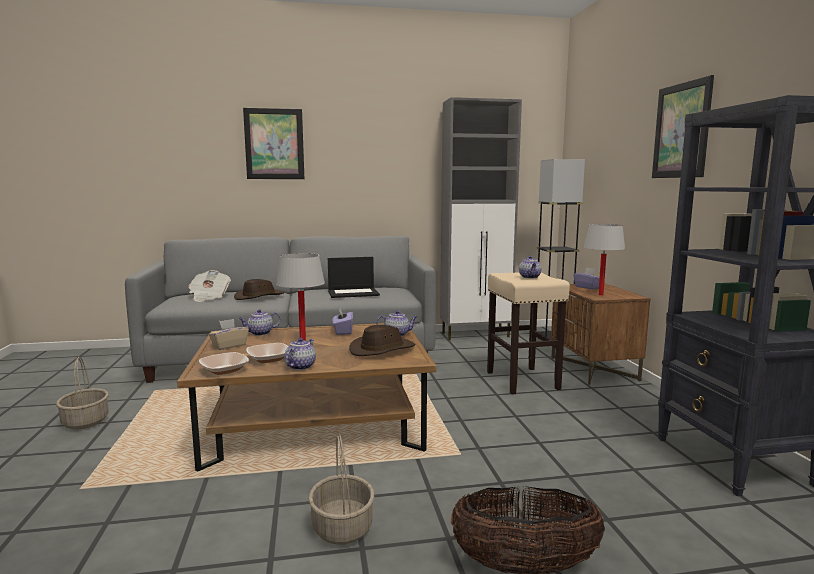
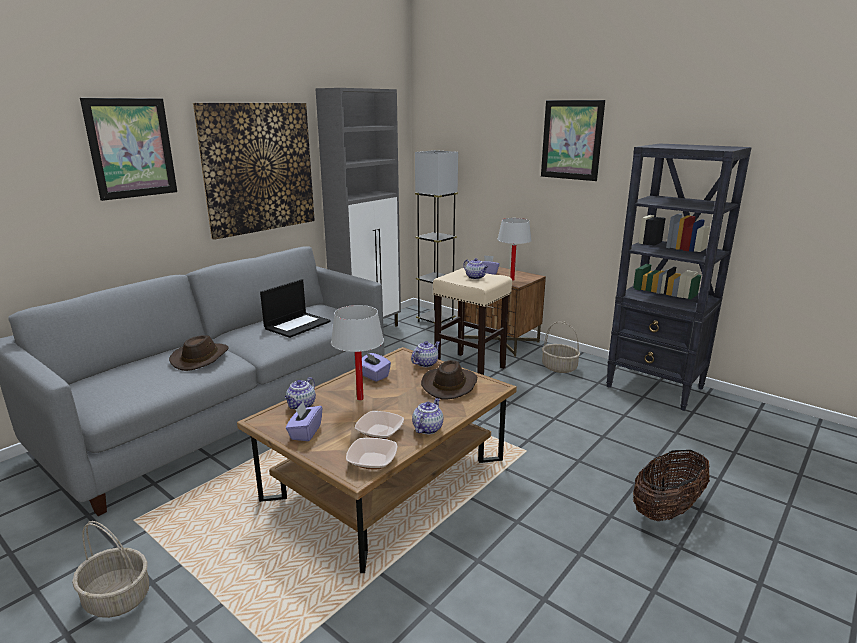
camera: 40 degrees left, 10 degrees up
(209, 297) = (135, 377): newspaper -> none
(229, 346) = (305, 432): beige tissue box -> purple tissue box
(300, 366) = (427, 428): teapot -> teapot turned 45 degrees clockwise
(343, 528) = (547, 547): basket -> basket (559, 367)
(379, 167) = (259, 168): none -> picture

